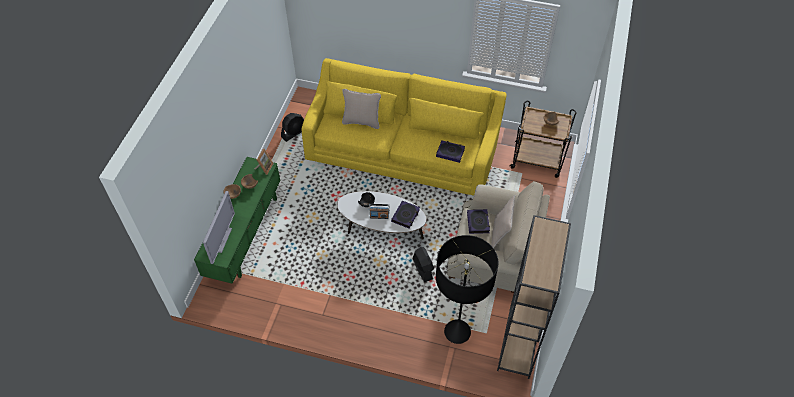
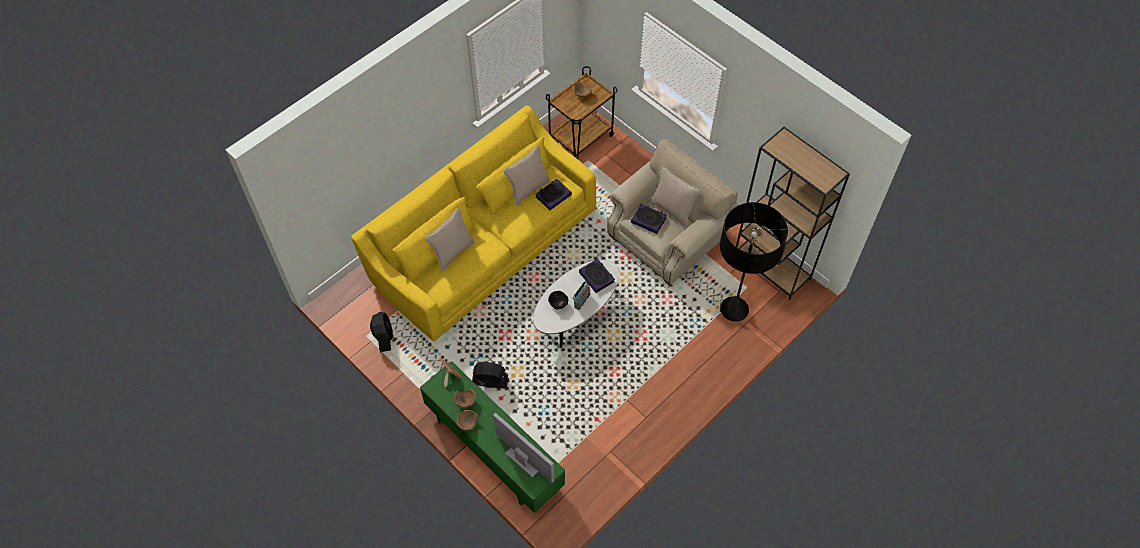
camera: 60 degrees left, 5 degrees up
(422, 269) = (646, 302): black fan -> black fan (490, 381)
(445, 136) = (528, 189): none -> beige pillow

